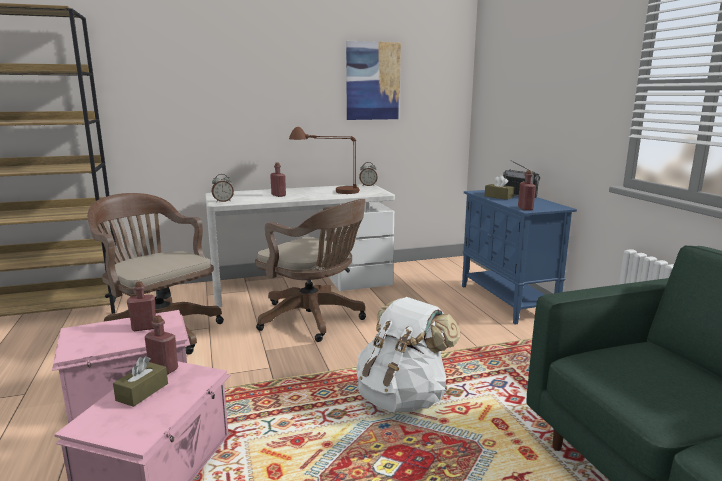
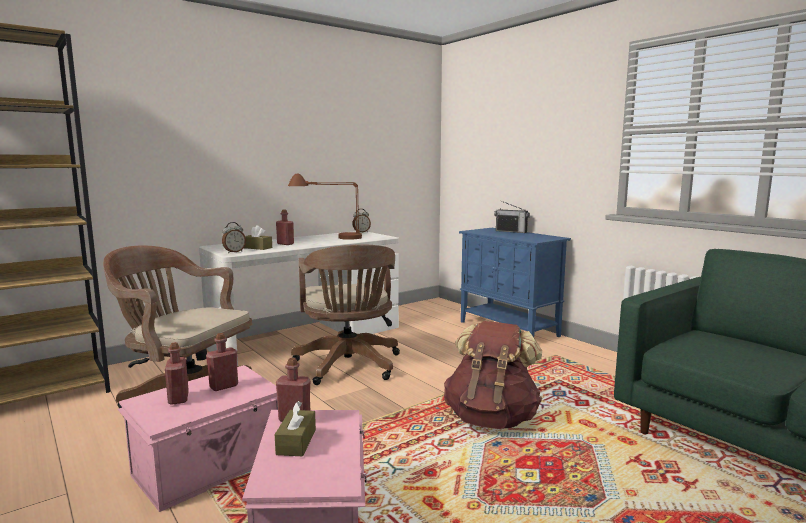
camera: 20 degrees left, 5 degrees down
(314, 319) = (349, 366): brown office chair -> brown office chair turned 60 degrees clockwise
(373, 81) = (359, 130): picture -> none
(402, 398) = (491, 419): white backpack -> brown backpack
(498, 197) = (496, 233): brown tissue box -> brown tissue box (257, 248)
(525, 208) = (532, 240): red bottle -> red bottle (178, 398)

